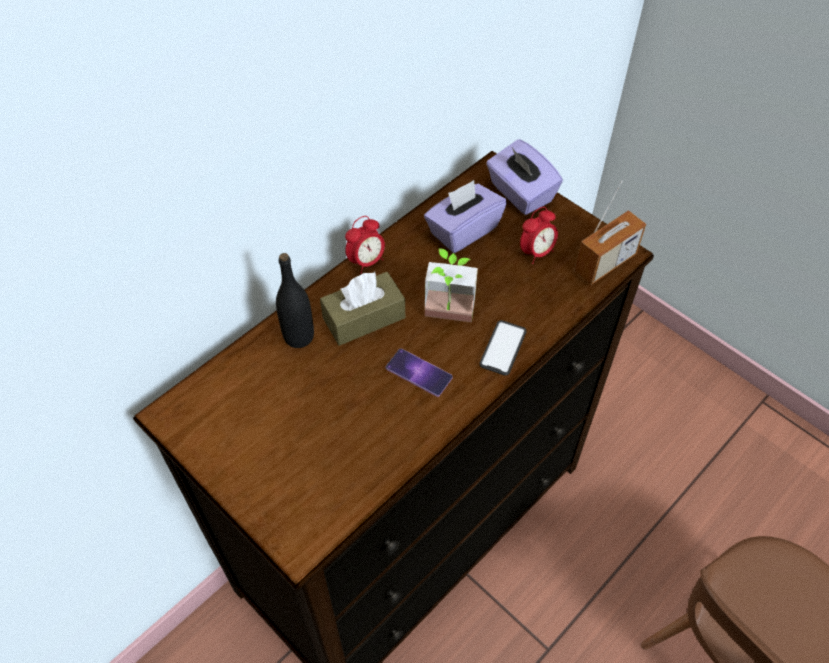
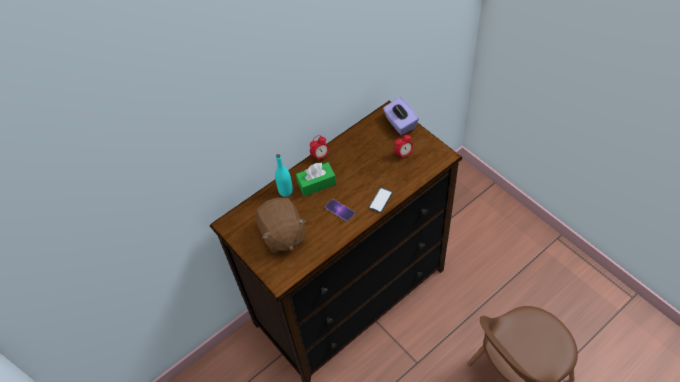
camera: 10 degrees right, 0 degrees up
(298, 433) = (282, 235): none -> brown plush toy
(299, 336) = (285, 191): black bottle -> turquoise bottle
(364, 318) = (316, 183): brown tissue box -> green tissue box
(448, 318) = (356, 185): potted plant -> none
(463, 230) = (369, 142): purple tissue box -> none
(605, 263) = (436, 161): radio -> none

